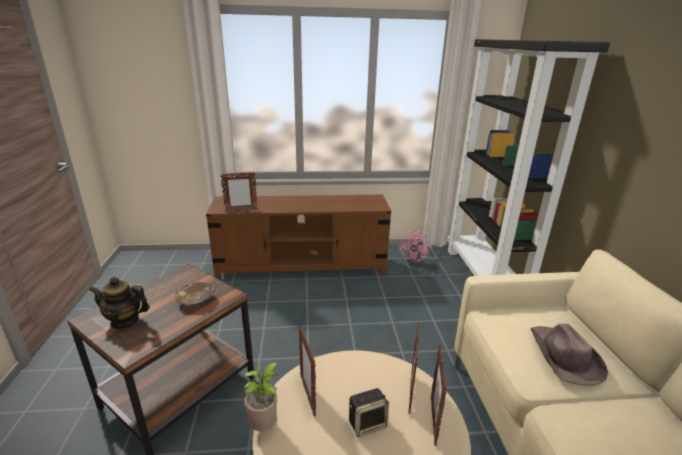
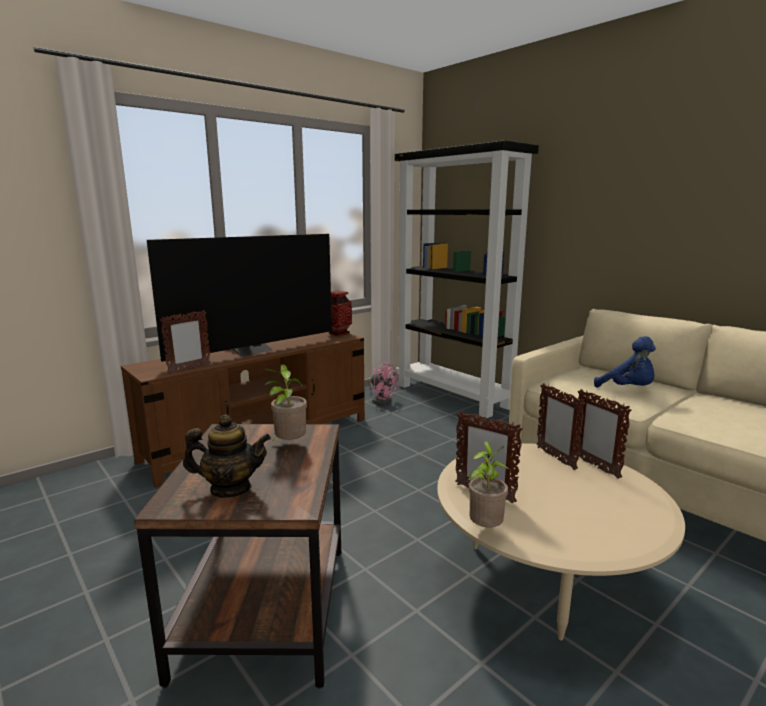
camera: 35 degrees left, 10 degrees down
(125, 321) = (230, 488): teapot -> teapot turned 150 degrees counterclockwise
(196, 299) = (289, 445): brown bowl -> potted plant
(298, 203) = (252, 350): none -> television
(367, 423) = (558, 488): speaker -> none
(378, 201) = (339, 333): none -> vase
(418, 261) = (381, 400): pink fan -> pink fan turned 45 degrees counterclockwise
(563, 356) = (628, 389): brown hat -> blue plush toy

